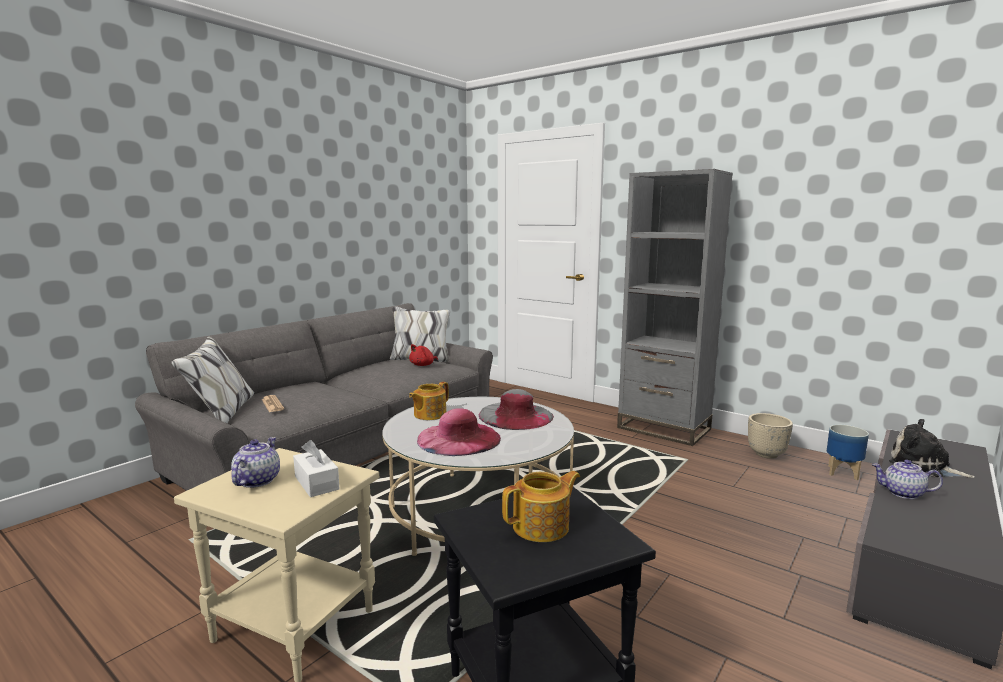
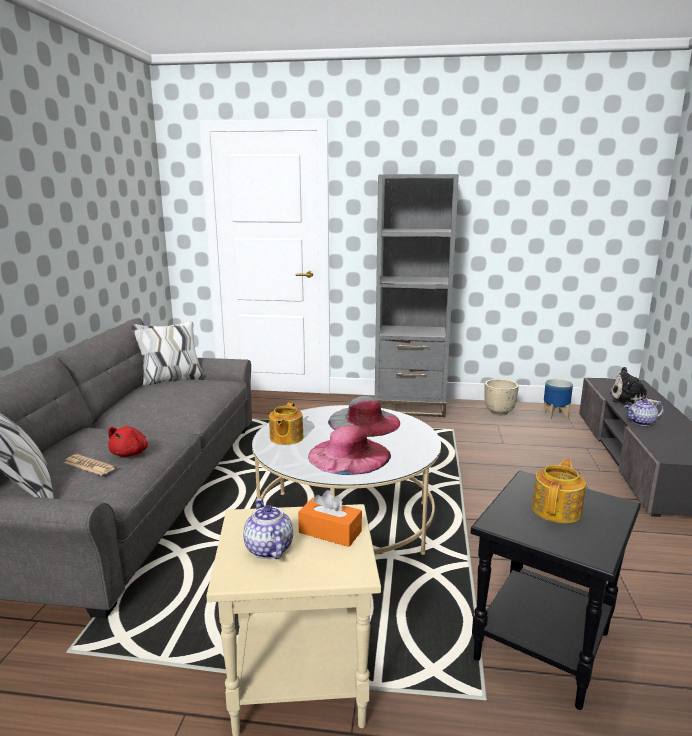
camera: 30 degrees left, 5 degrees up
(316, 483) = (330, 532): white tissue box -> orange tissue box
(423, 365) = (192, 386): red plush toy -> red plush toy (131, 453)

